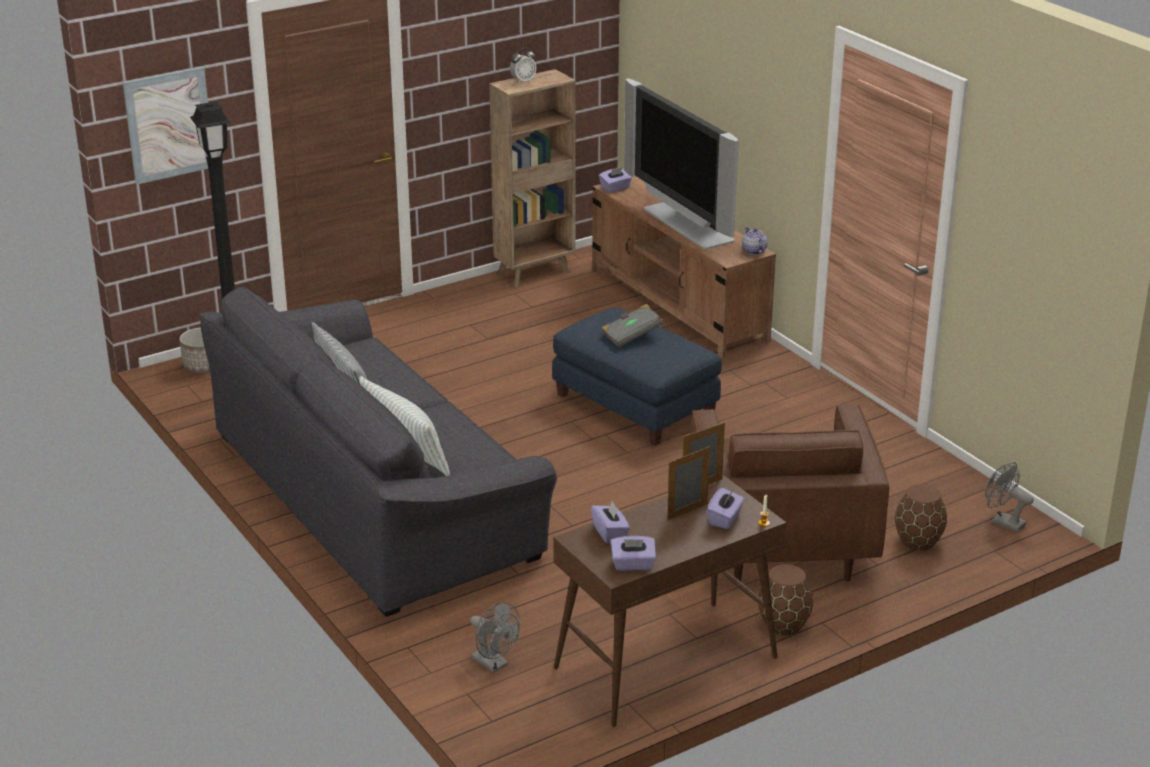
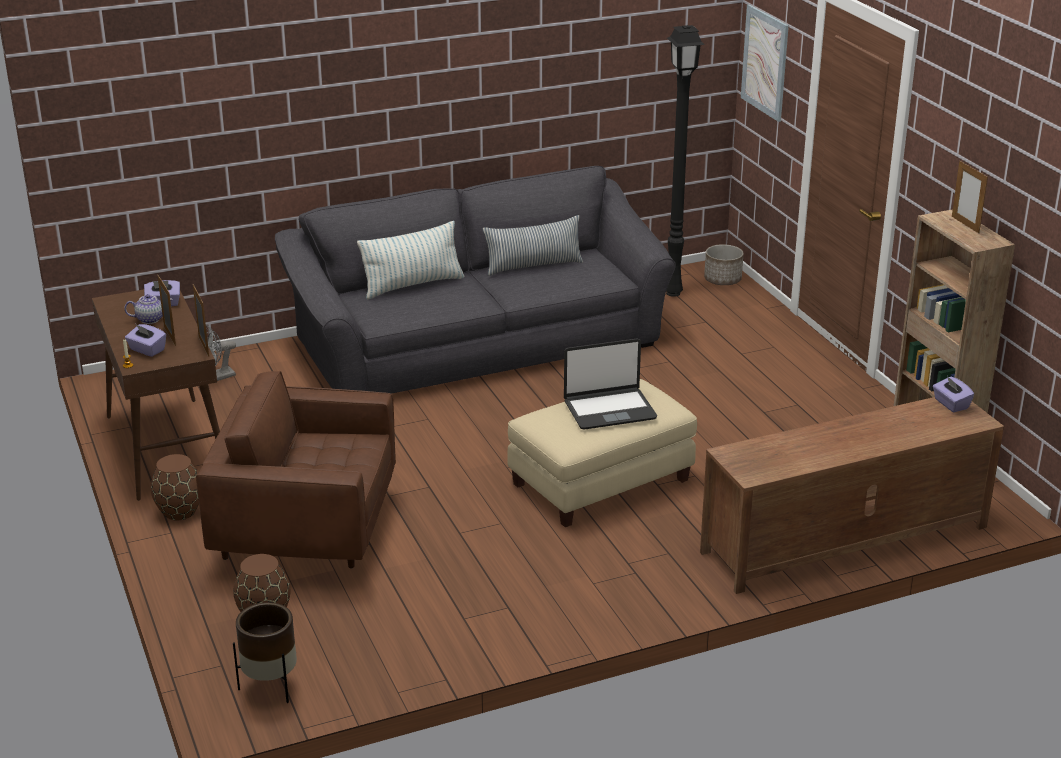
camera: 100 degrees right, 0 degrees up
(523, 81) = (965, 224): alarm clock -> picture frame
(631, 336) = (609, 410): grey book -> laptop
(633, 565) = (114, 308): purple tissue box -> none
(635, 405) = (599, 482): blue ottoman -> beige ottoman
(686, 225) = (833, 437): television -> none
(753, 251) = (752, 473): teapot -> teapot (150, 319)
(1003, 522) = (270, 686): grey fan -> brown planter

